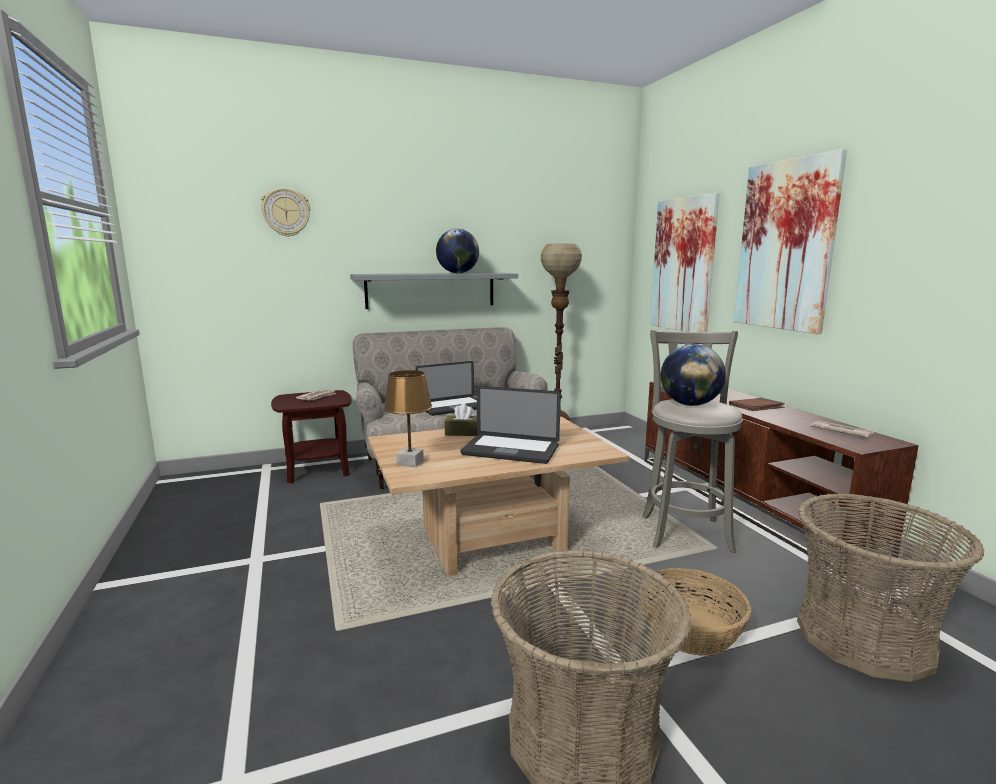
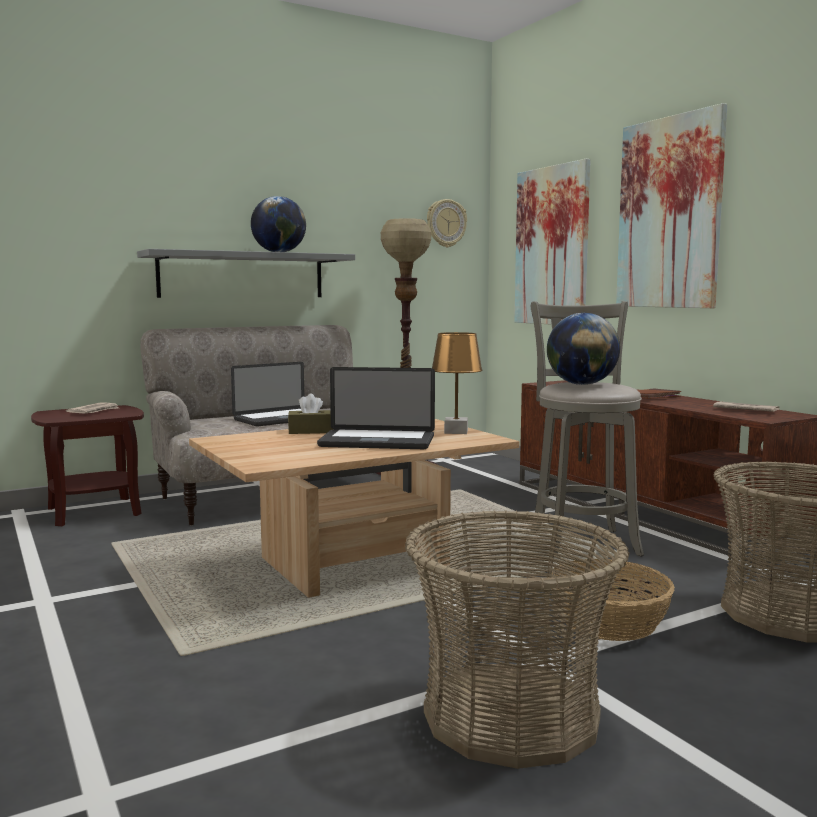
camera: 10 degrees left, 5 degrees down
(286, 212) = (52, 167): wall clock -> wall clock (446, 223)
(409, 463) = (257, 455): brown table lamp -> brown table lamp (455, 432)

